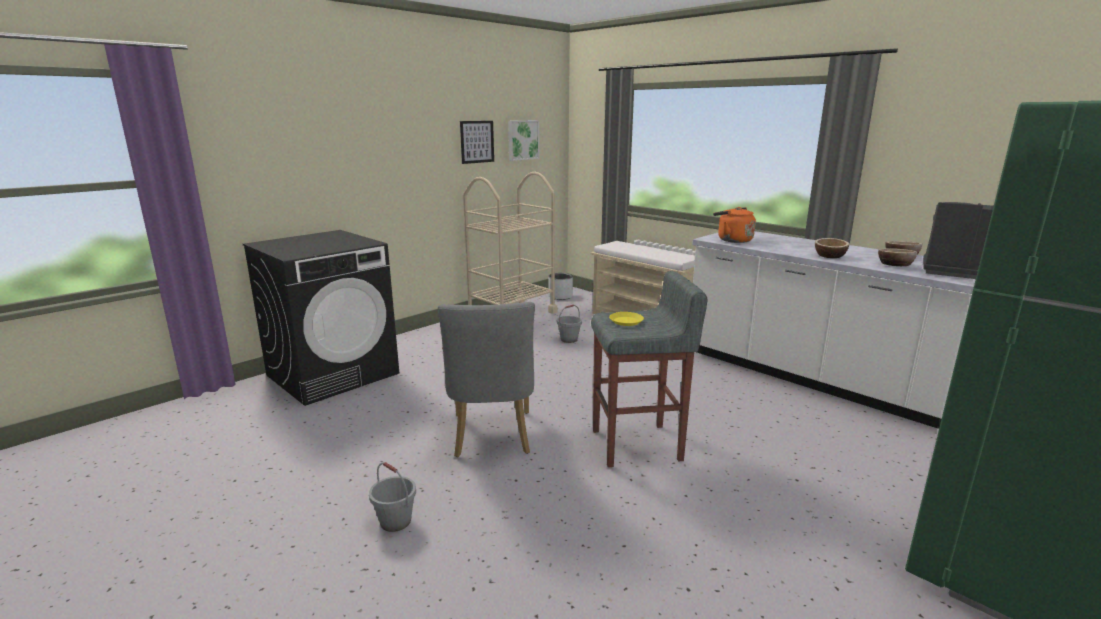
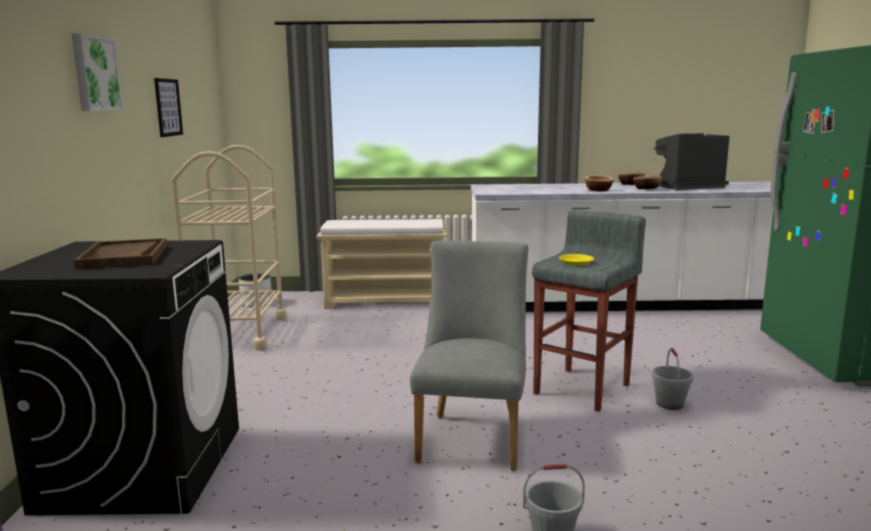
camera: 45 degrees left, 5 degrees down
(318, 244) = (124, 256): none -> brown tray
(492, 438) = (473, 436): grey chair -> grey chair turned 120 degrees counterclockwise
(522, 140) = (197, 107): picture -> picture (94, 74)
(569, 339) = (354, 336): grey bucket -> grey bucket (670, 404)
(732, 240) = (505, 191): orange kettle -> none

